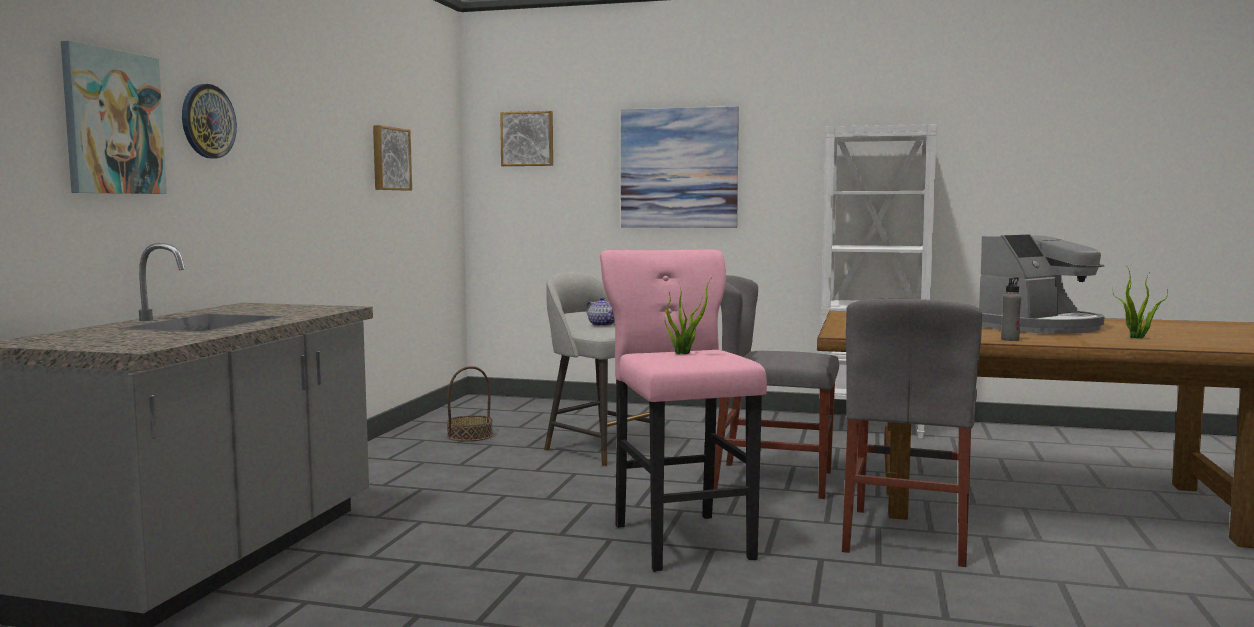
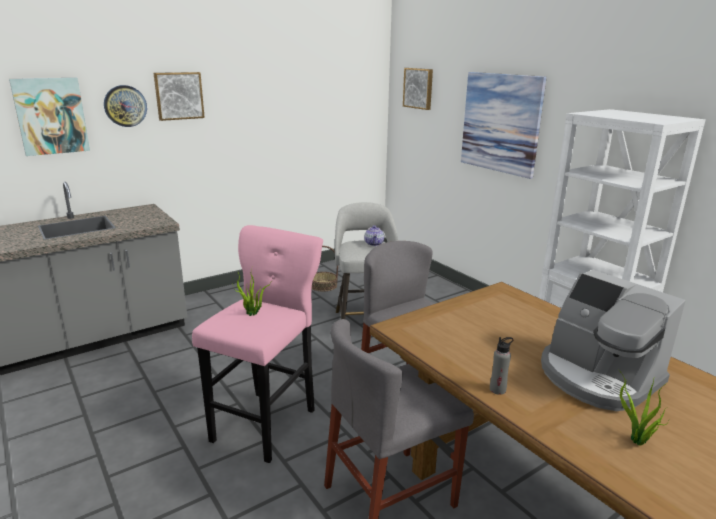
camera: 40 degrees right, 15 degrees up
(389, 159) = (300, 107): picture -> picture (179, 95)
(1040, 327) = (597, 377): coffee machine -> coffee machine turned 45 degrees clockwise

